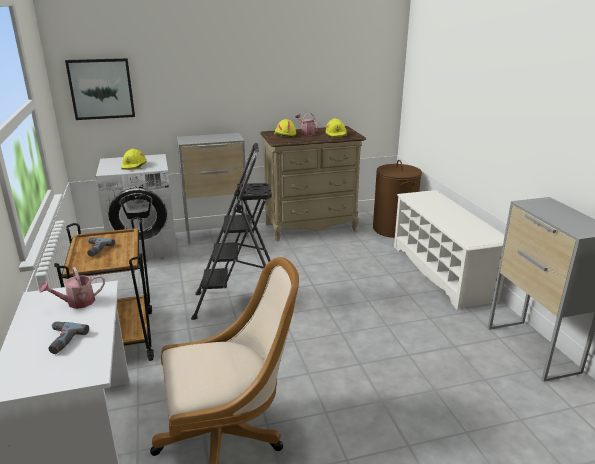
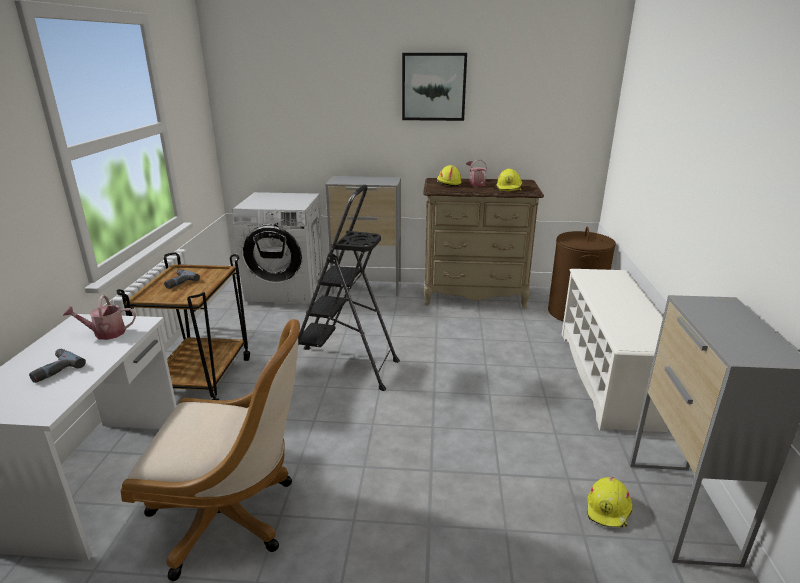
camera: 20 degrees right, 0 degrees up
(101, 89) = (259, 119): picture -> picture (433, 87)
(134, 166) = (277, 202): yellow hard hat -> yellow hard hat (608, 510)

